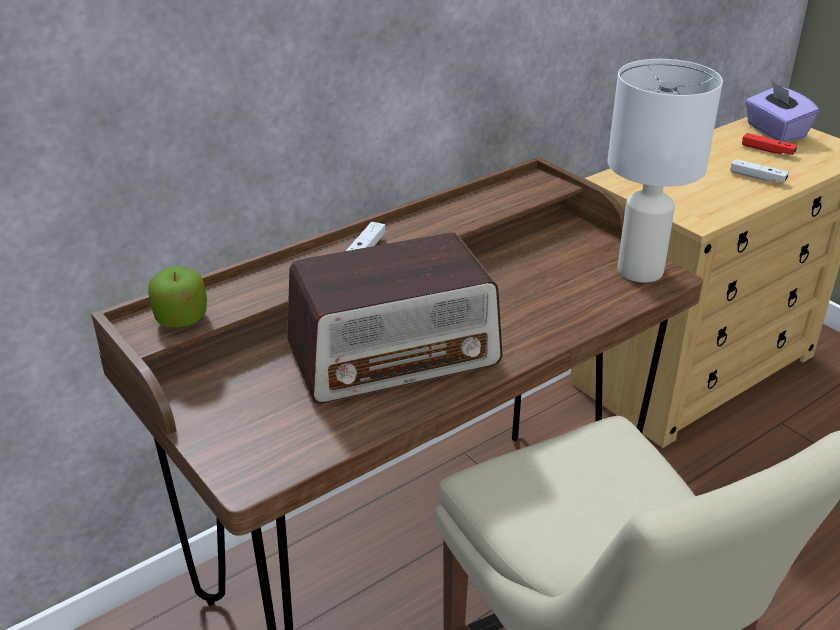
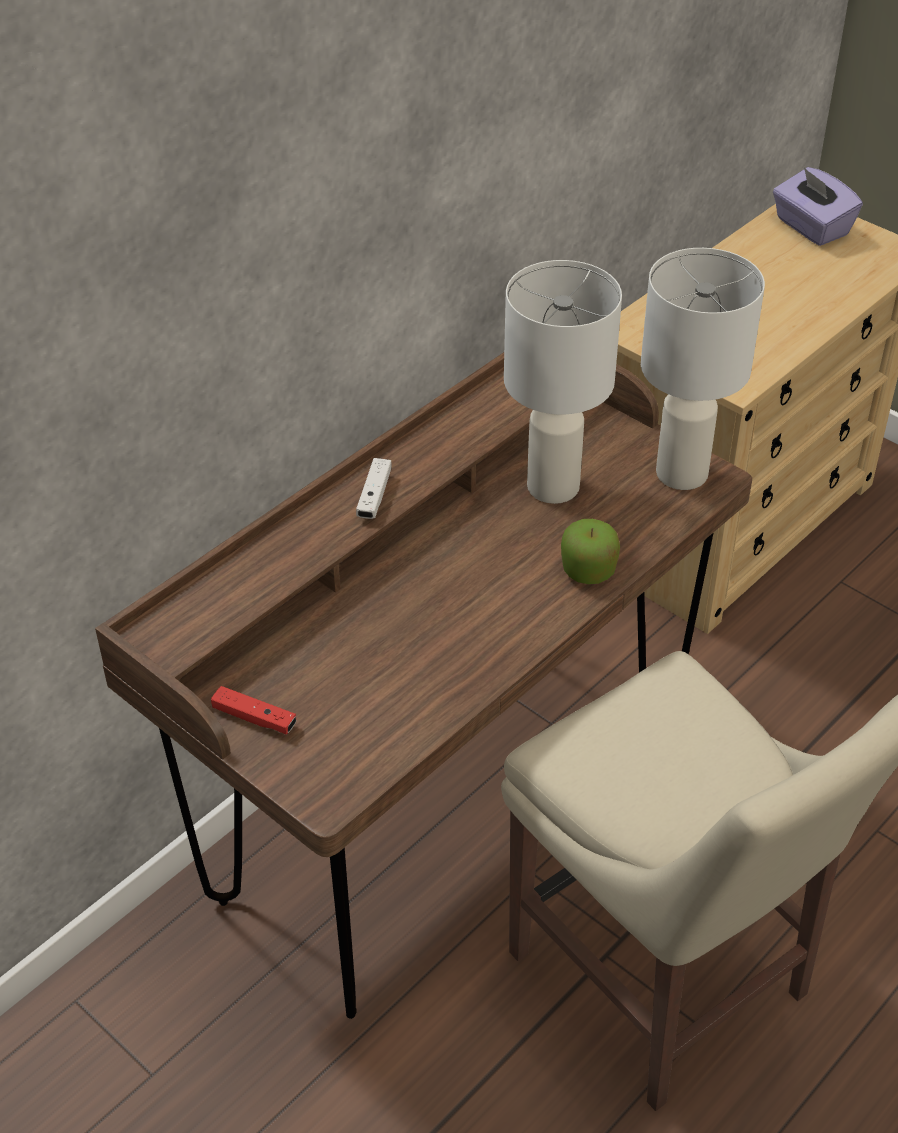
camera: 10 degrees left, 10 degrees up
(181, 318) = (198, 619): apple -> apple (588, 570)
(395, 355) = (436, 624): radio -> none
(524, 269) = (551, 486): none -> white table lamp
(757, 177) = (797, 308): white game controller -> none
(767, 150) = (805, 261): red game controller -> red game controller (254, 718)

